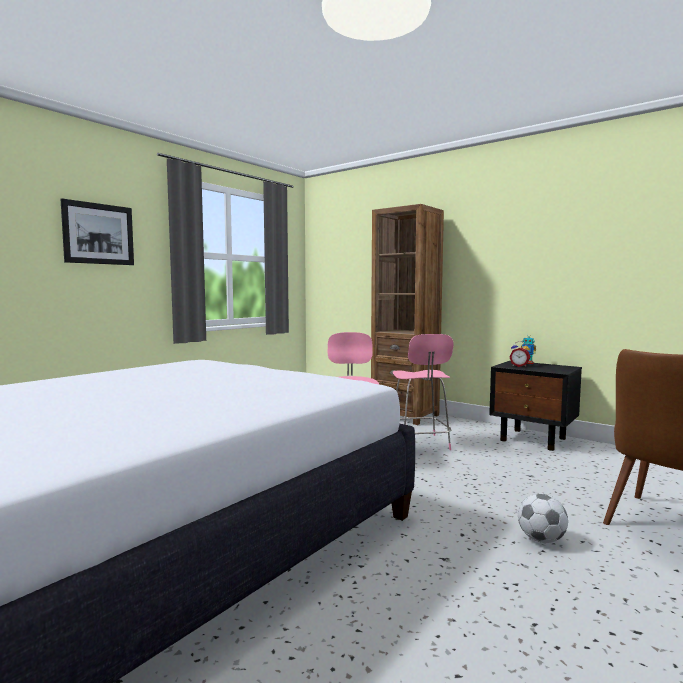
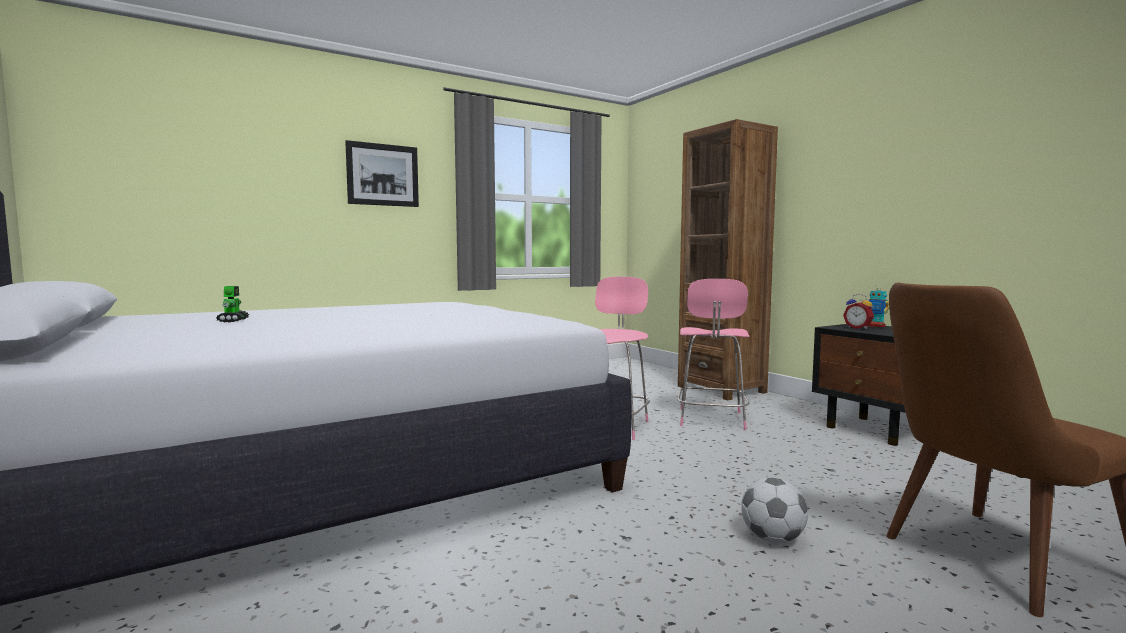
camera: 20 degrees right, 0 degrees up
(33, 404) = (233, 321): none -> toy robot

